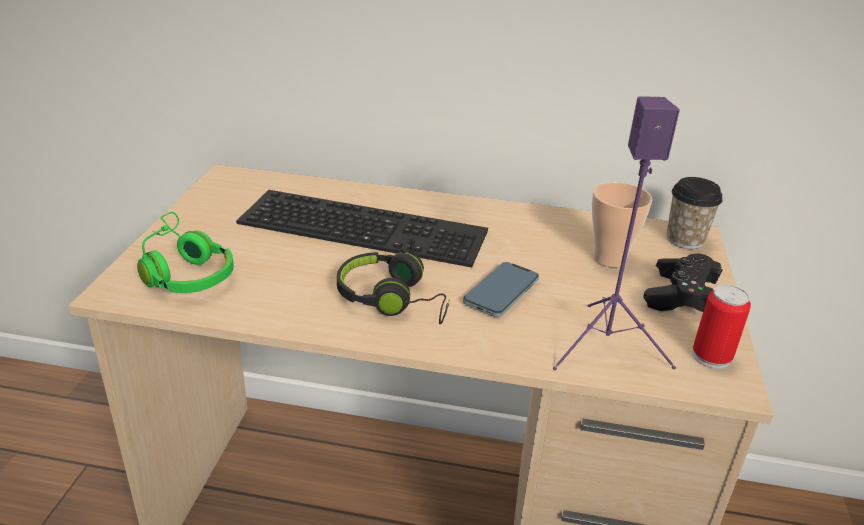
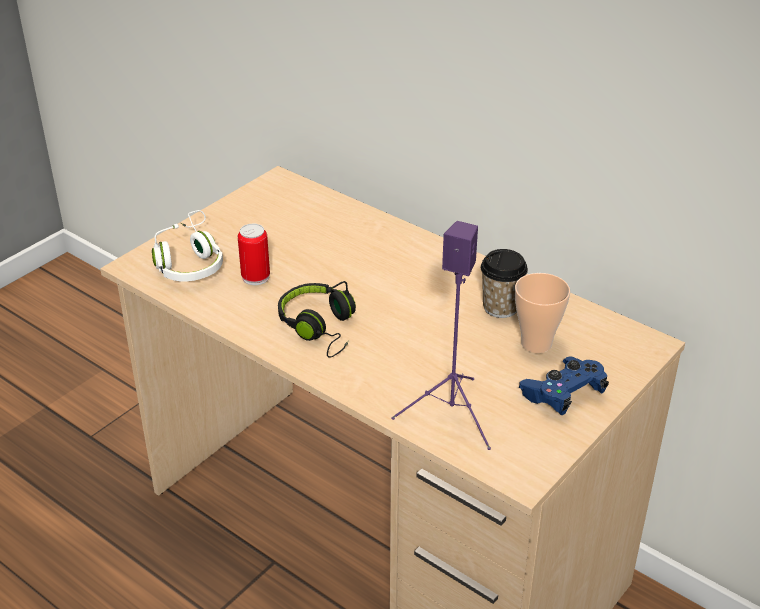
camera: 30 degrees right, 5 degrees up
(184, 271) = (189, 261): green headphones -> white headphones
(367, 225) = (354, 256): keyboard -> none
(501, 293) = (410, 346): phone -> none
(679, 296) = (563, 394): black game controller -> blue game controller
(685, 240) = (631, 346): cup -> cup (500, 307)
(711, 357) = (531, 451): can -> can (255, 277)

